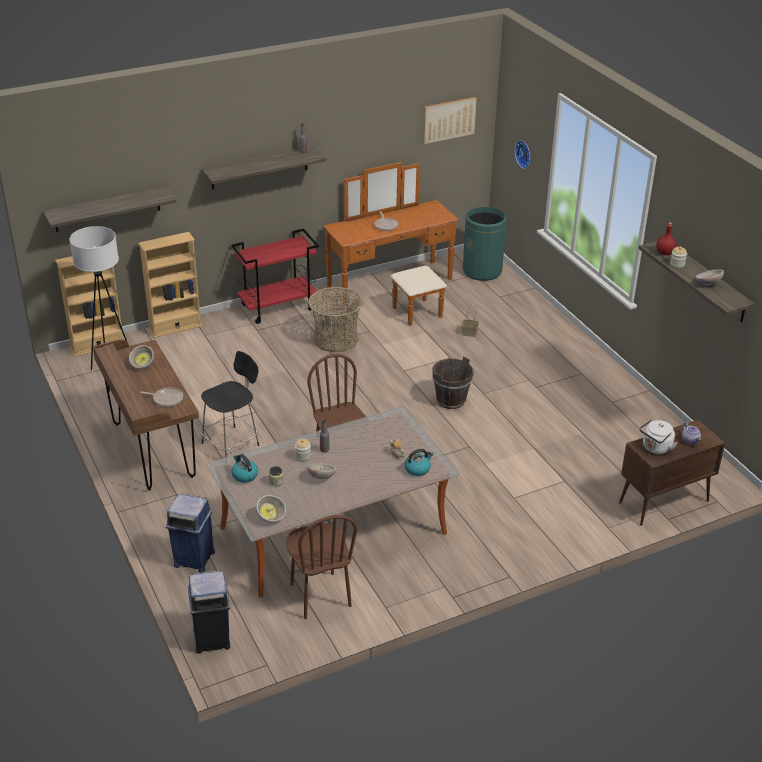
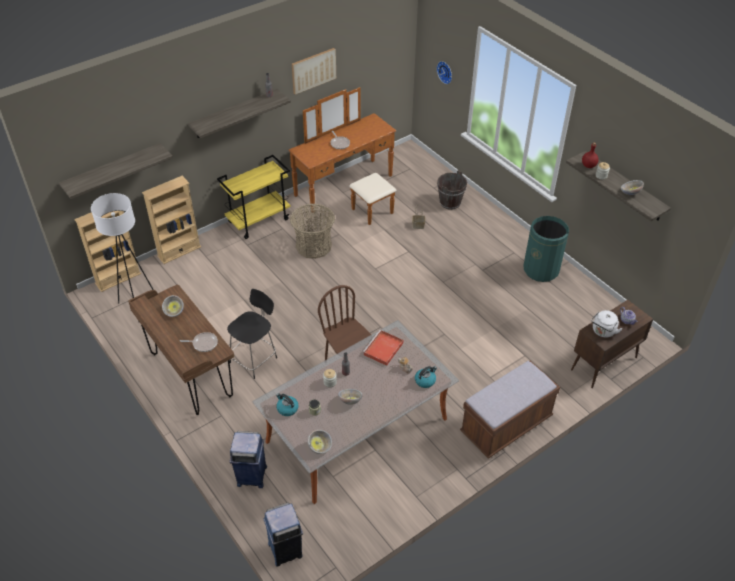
camera: 10 degrees left, 10 degrees up
(278, 307) = (259, 220): red cart -> yellow cart
(320, 595) = (361, 494): brown chair -> none
(376, 432) = (383, 349): none -> red tray
(448, 119) = (380, 48): picture -> picture (313, 70)
(451, 400) = (419, 292): brown bucket -> brown bucket (450, 203)
(482, 271) = (414, 165): green trash can -> green trash can (541, 270)
(519, 550) = (506, 425): none -> brown bench

